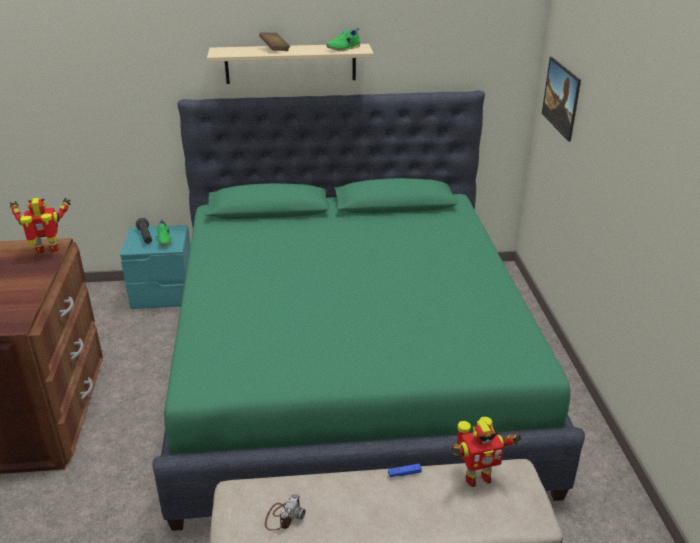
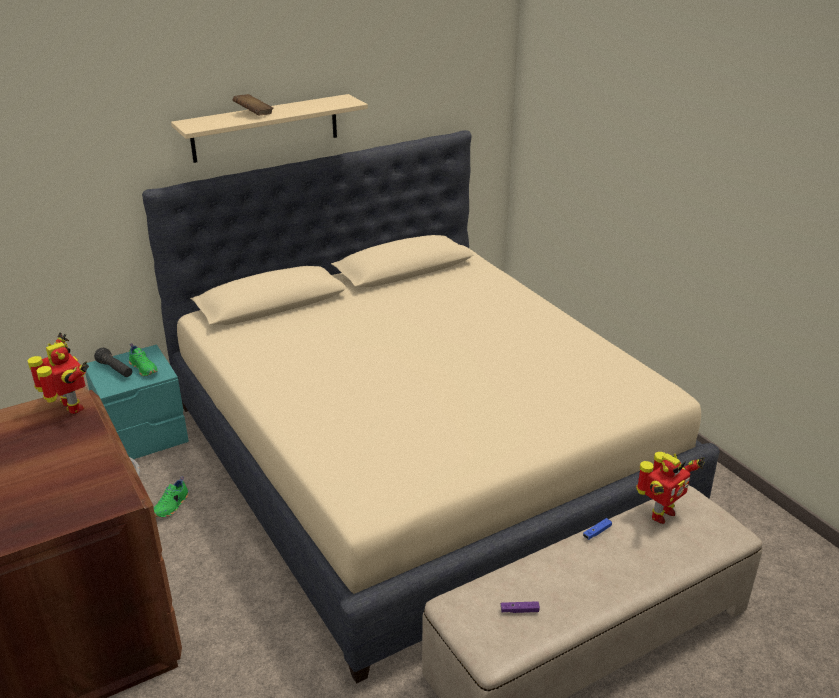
camera: 25 degrees left, 0 degrees up
(48, 251) = (70, 408): toy robot -> toy robot turned 90 degrees clockwise
(283, 516) = (519, 610): camera -> purple game controller
(344, 48) = (330, 103): green shoe -> green shoe (172, 506)
(349, 368) = (418, 458): green bed -> beige bed
(558, 112) = (555, 142): picture -> none

